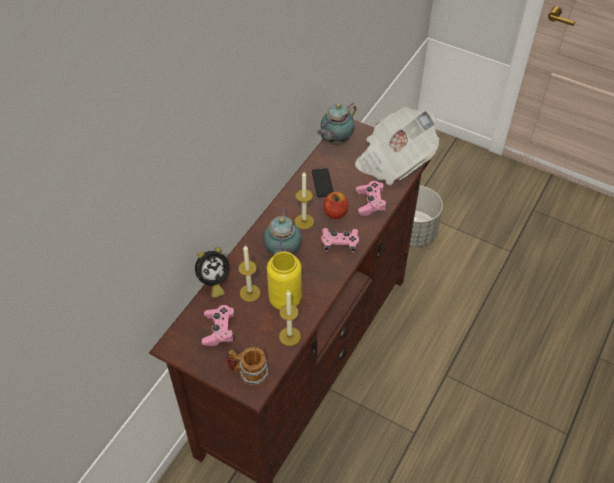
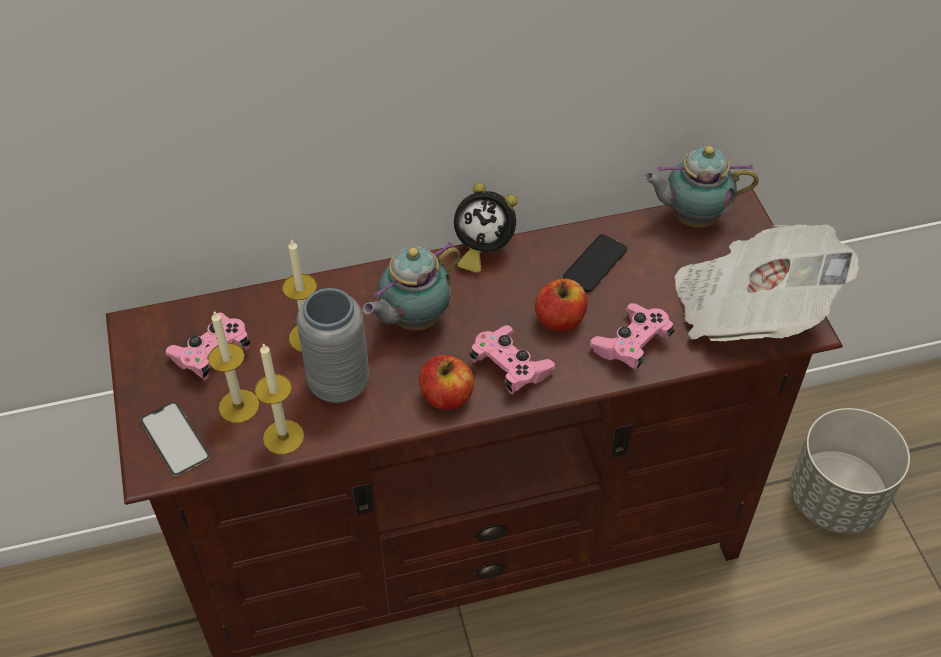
camera: 45 degrees right, 0 degrees up
(213, 282) = (281, 287): alarm clock -> alarm clock (482, 250)
(248, 373) = (175, 439): mug -> phone
(285, 300) = (339, 384): yellow vase -> grey vase
(304, 221) = (500, 298): candle -> candle (239, 406)
(330, 272) = (446, 396): none -> apple

